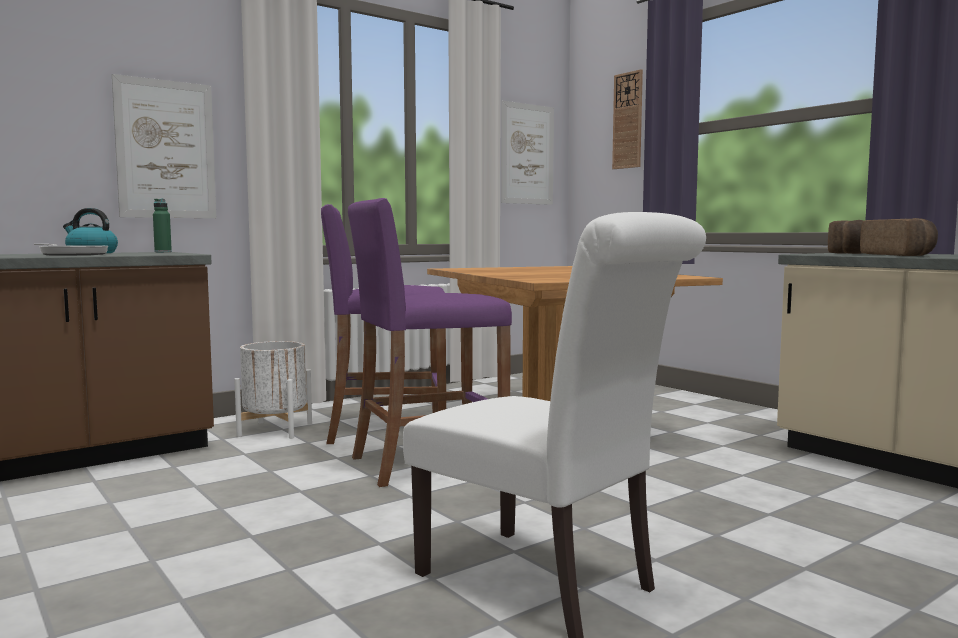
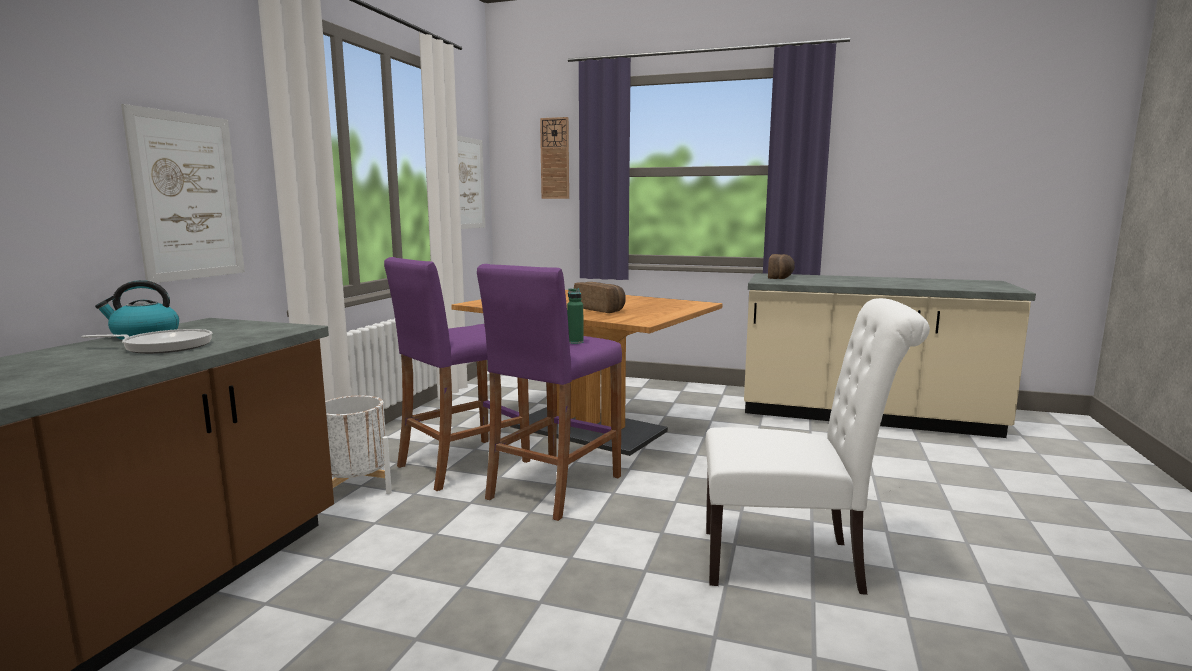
camera: 35 degrees left, 5 degrees up
(163, 252) = (218, 321): green bottle -> green bottle (575, 342)
(899, 255) = (821, 282): bread -> bread (601, 309)

